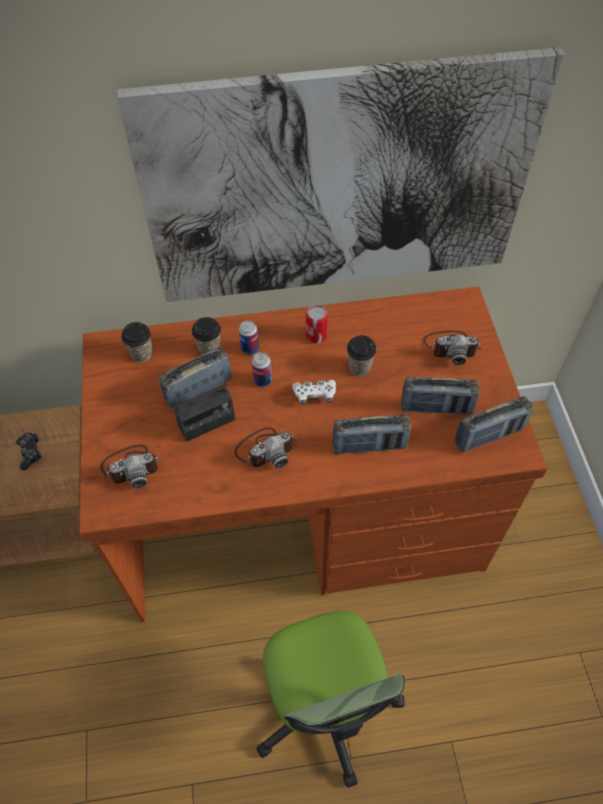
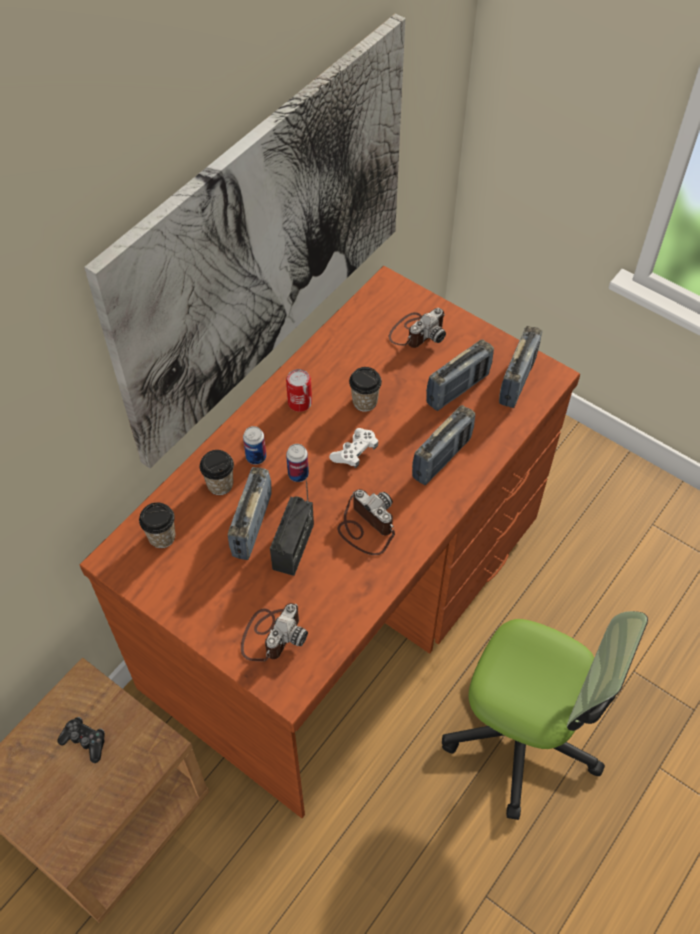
camera: 45 degrees left, 0 degrees up
(265, 449) = (366, 527): camera -> camera turned 60 degrees counterclockwise

